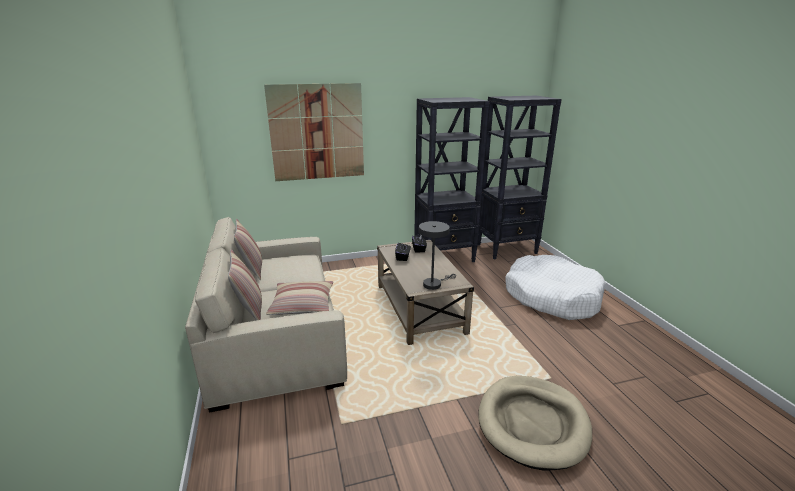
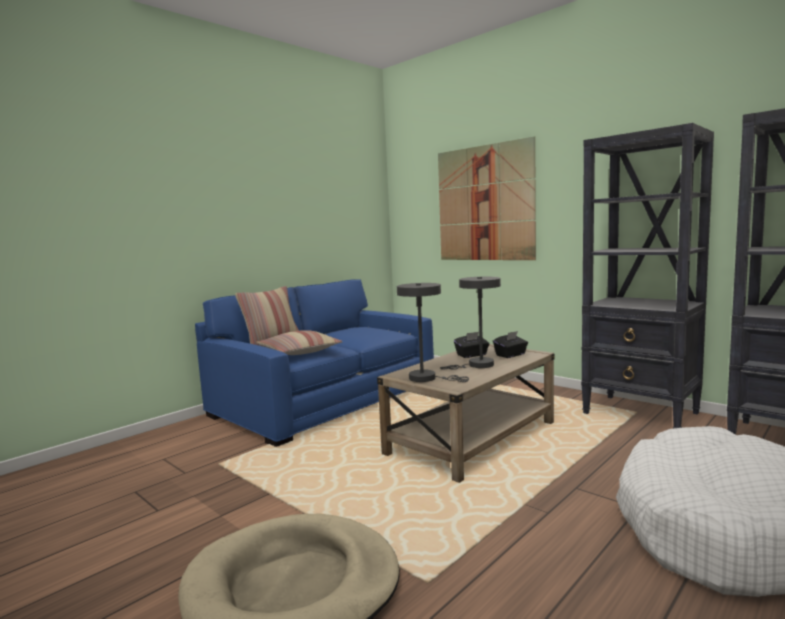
camera: 60 degrees right, 15 degrees down
(252, 270) = (341, 329): pillow -> none
(275, 336) = (325, 400): beige sofa -> blue sofa
(427, 263) = (477, 365): none -> grey table lamp

